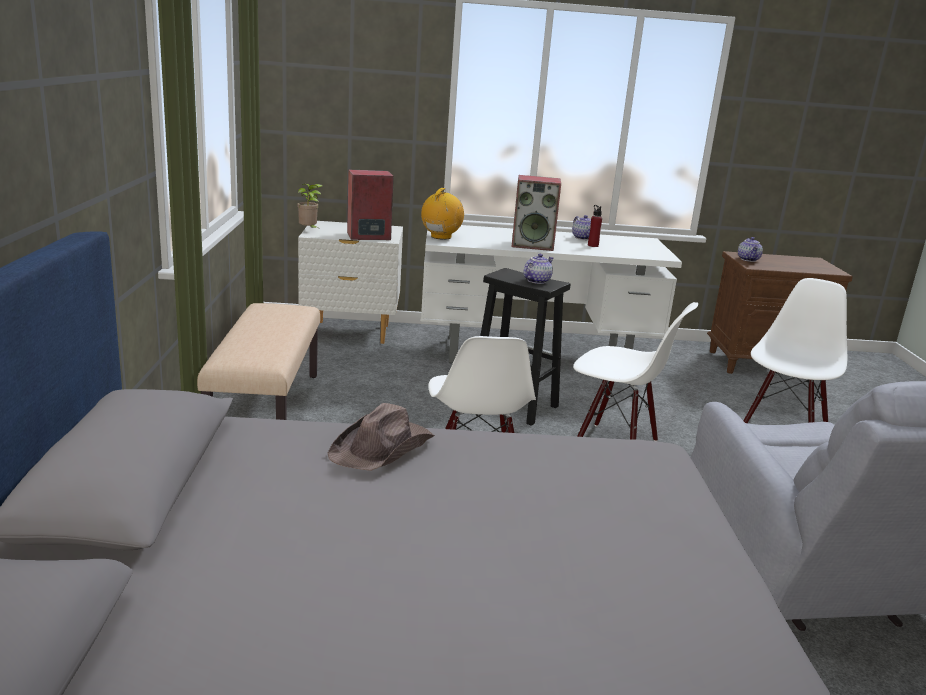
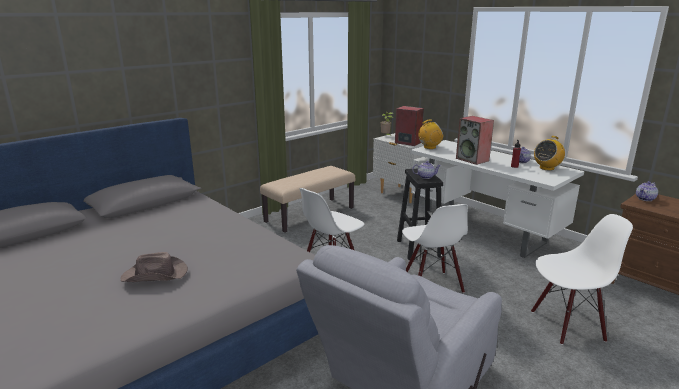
camera: 50 degrees right, 0 degrees up
(383, 447) = (216, 219): brown hat -> brown hat (155, 275)
(623, 241) = (546, 168): none -> radio

